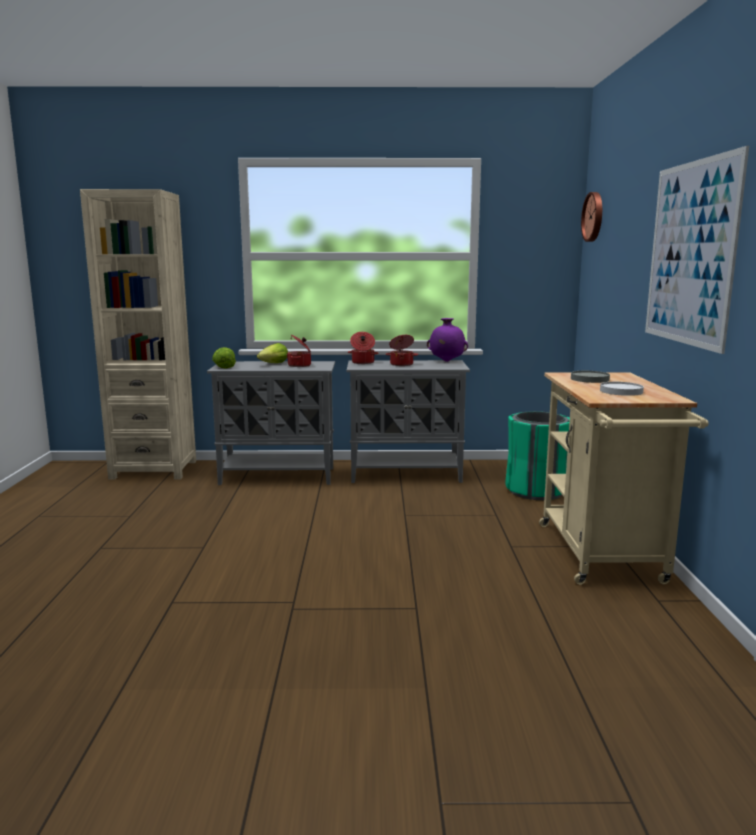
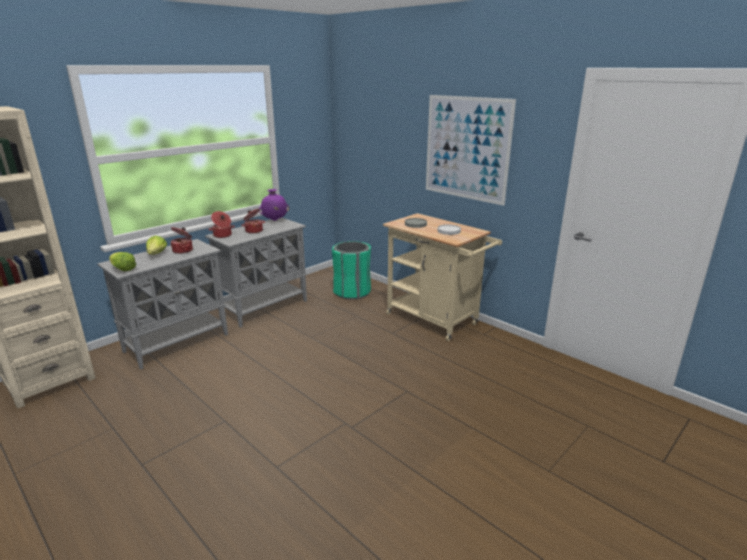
camera: 45 degrees left, 10 degrees up
(594, 217) = (348, 108): wall clock -> none

